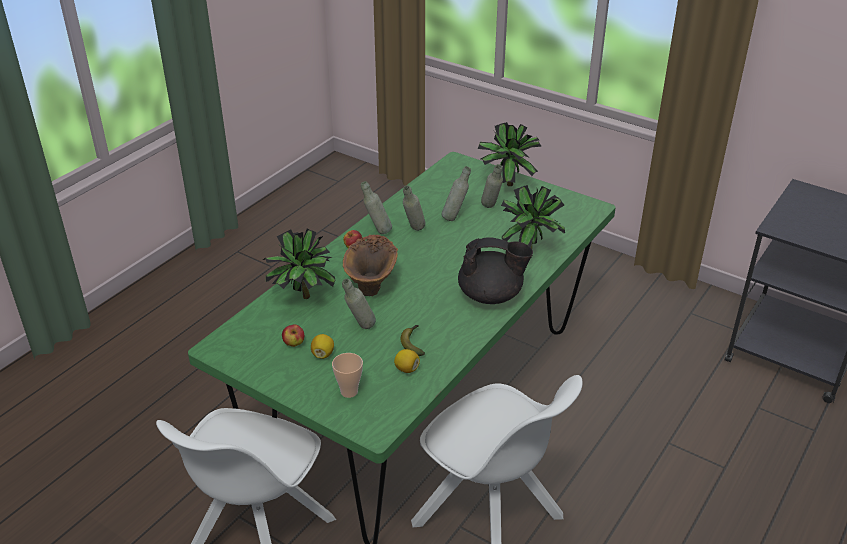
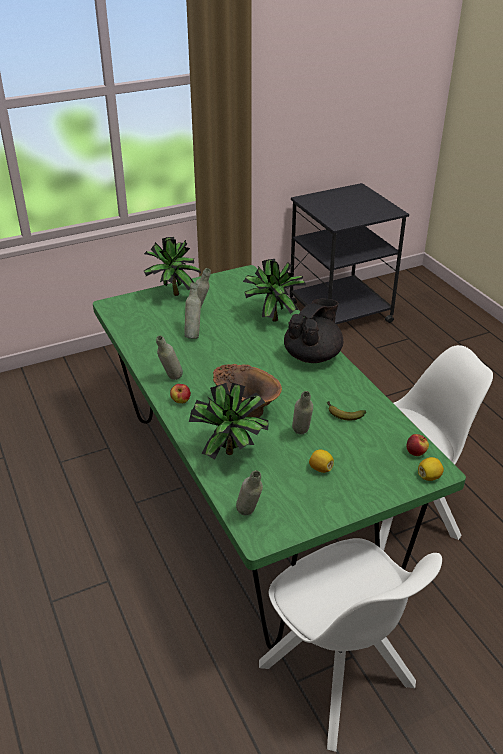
camera: 60 degrees left, 0 degrees up
(294, 344) = (293, 482): apple -> apple (416, 453)
(349, 391) = (381, 469): cup -> none
(407, 369) = (373, 428): lemon -> lemon (429, 477)
(413, 231) = (190, 361): grey bottle -> grey bottle (249, 516)

